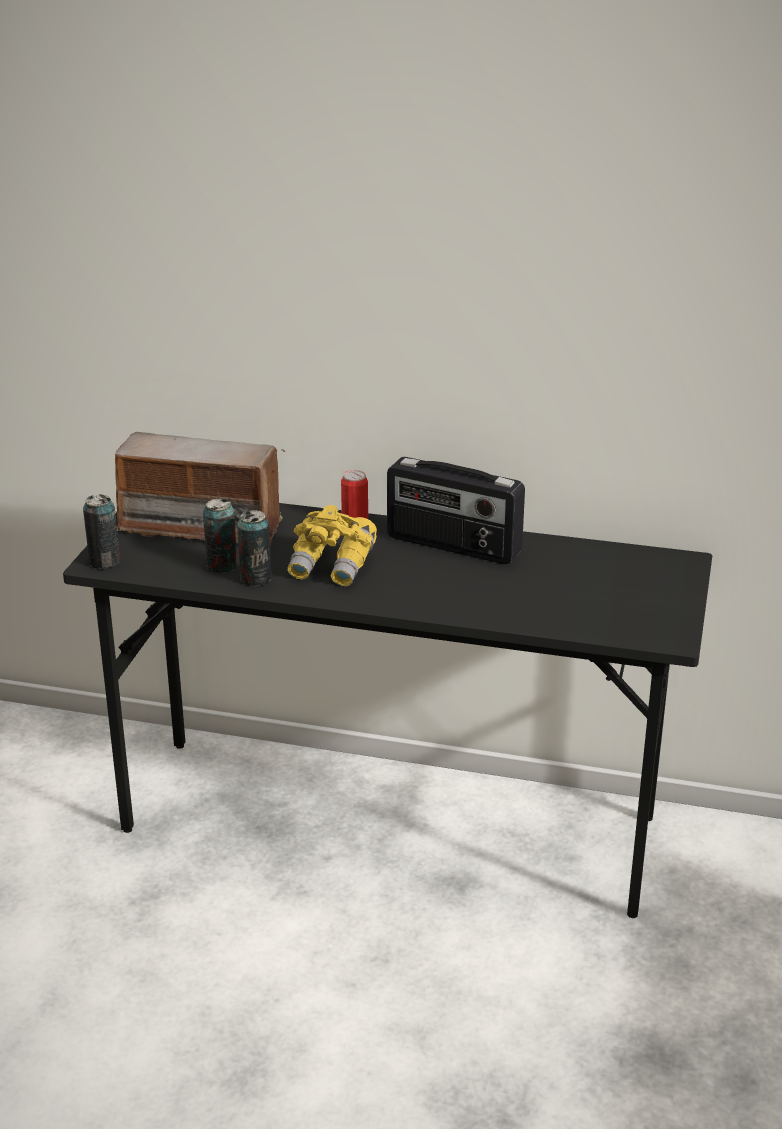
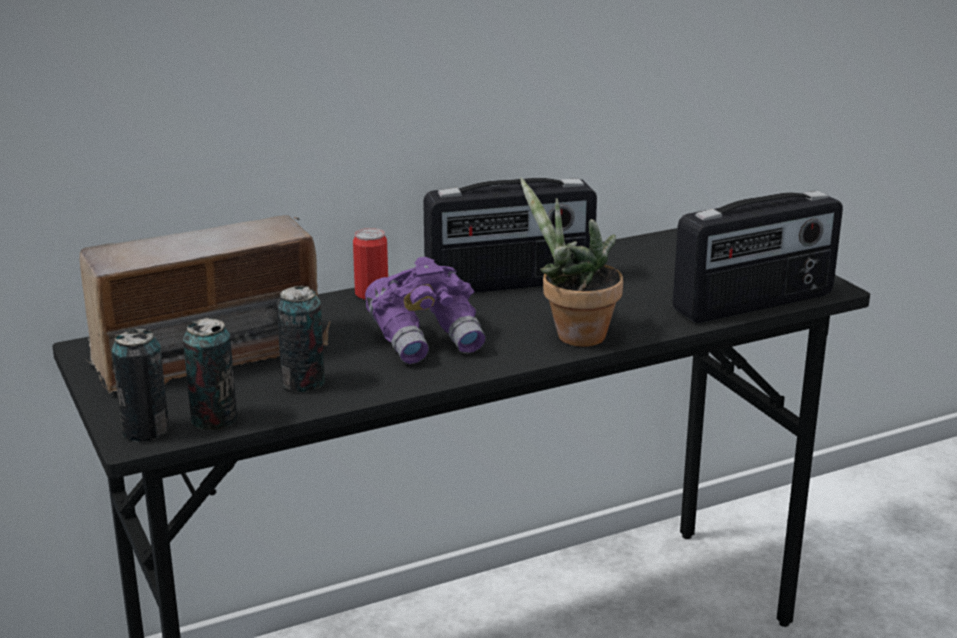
camera: 40 degrees left, 5 degrees down
(255, 578) = (364, 380): can -> can (214, 419)
(333, 566) = (427, 340): yellow binoculars -> purple binoculars
(426, 600) = (573, 335): none -> potted plant
(592, 628) = (754, 303): none -> radio

